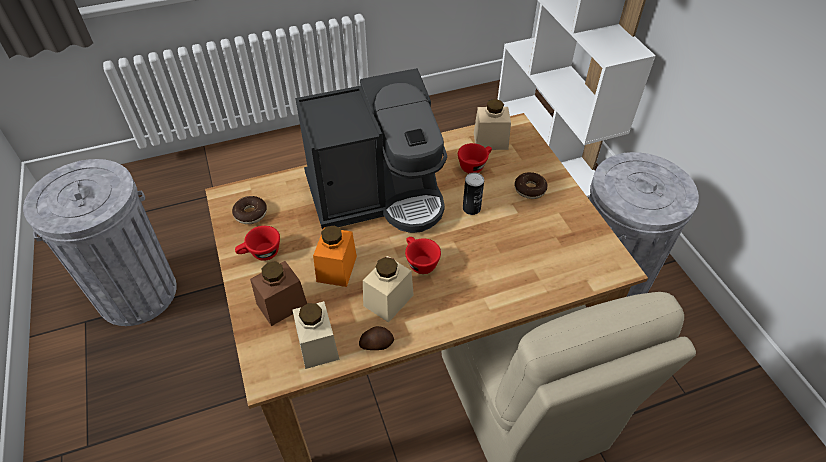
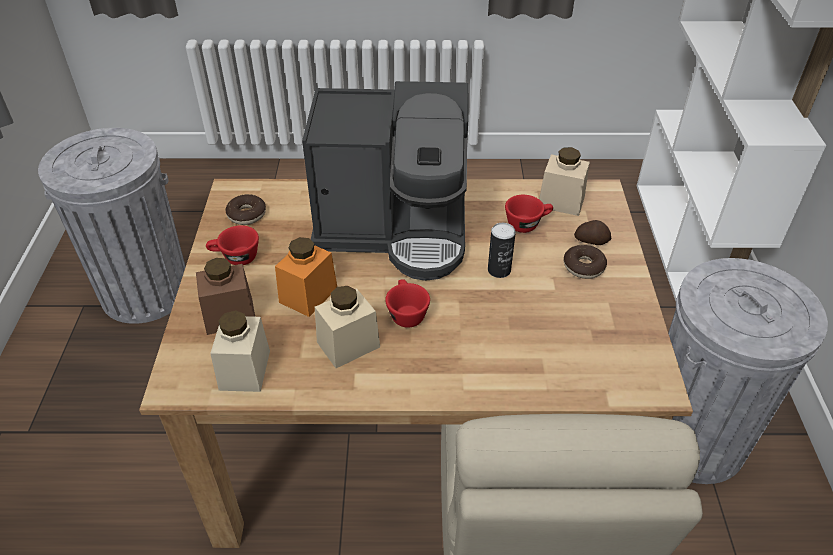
camera: 20 degrees right, 5 degrees down
(376, 343) = (310, 387): potato -> potato (591, 240)

